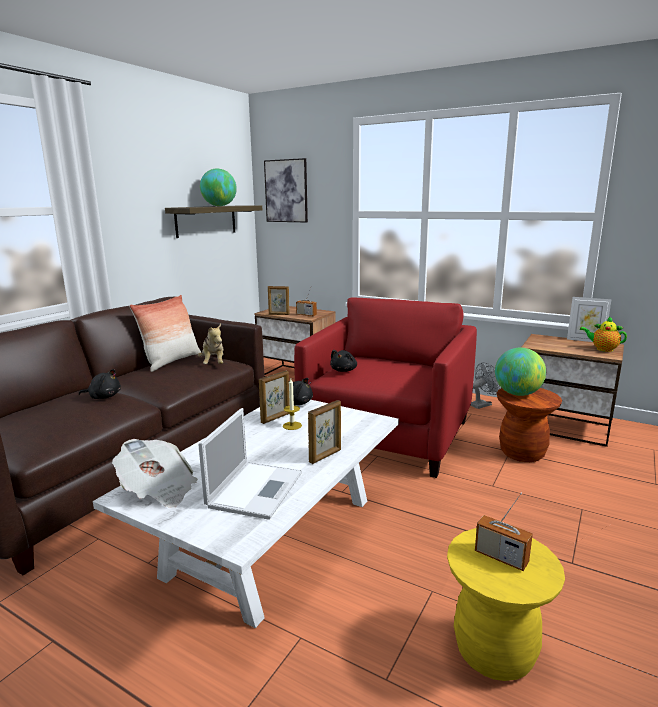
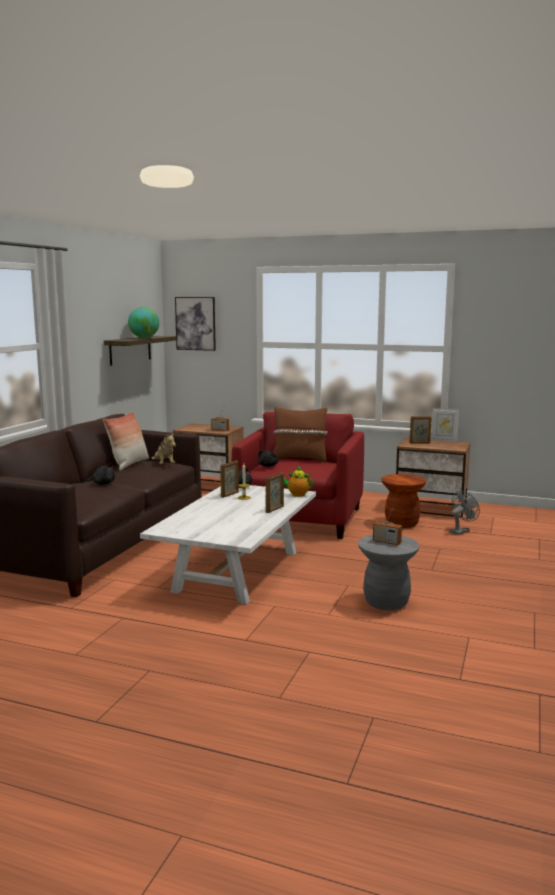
camera: 10 degrees left, 5 degrees down
(158, 490) = (177, 527): newspaper -> none
(256, 488) = (239, 523): laptop -> none
(279, 314) = (195, 430): picture frame -> picture frame (420, 443)
(388, 361) = (299, 459): none -> brown pillow
(482, 404) = (371, 498): grey fan -> grey fan (461, 531)
(494, 652) = (386, 602): yellow stool -> grey stool
(517, 394) = (396, 478): globe -> none
(602, 349) = (454, 445): teapot -> teapot (296, 494)

